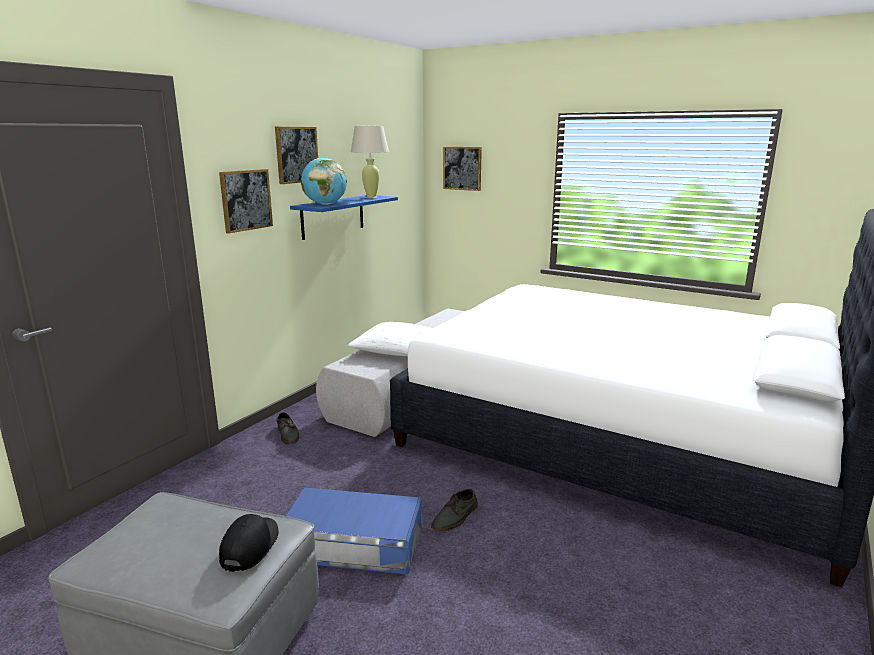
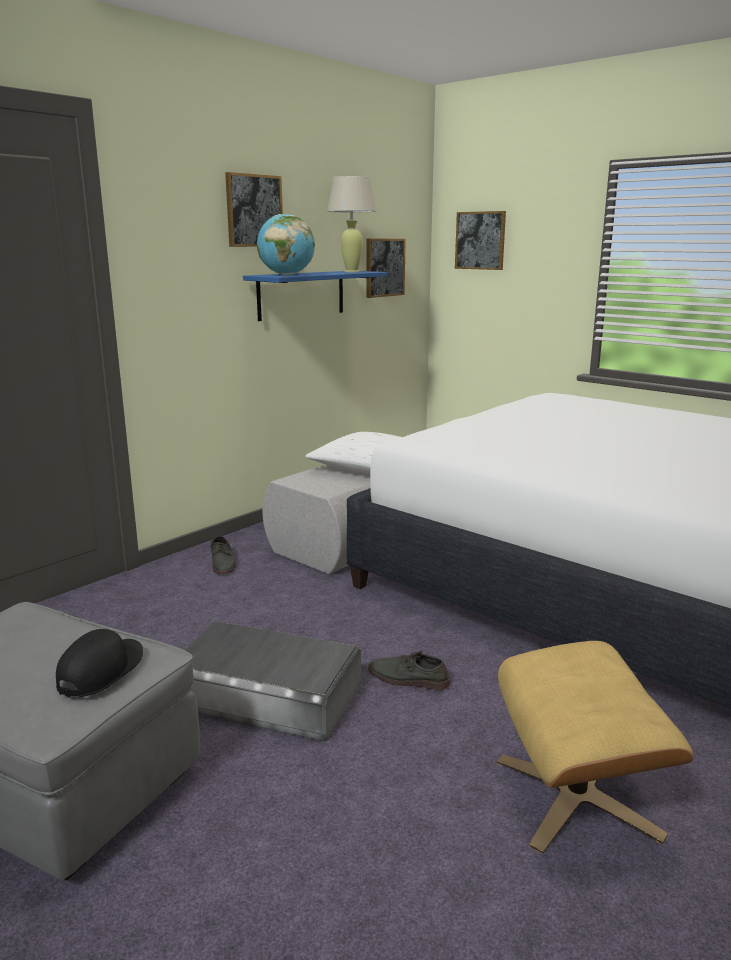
camera: 10 degrees right, 0 degrees up
(246, 200) = (183, 263): picture -> picture (384, 267)
(353, 541) = (266, 694): blue storage box -> grey storage box
(455, 517) = (407, 679): grey shoe -> grey shoe turned 60 degrees clockwise
(595, 594) = (577, 797): none -> beige ottoman

